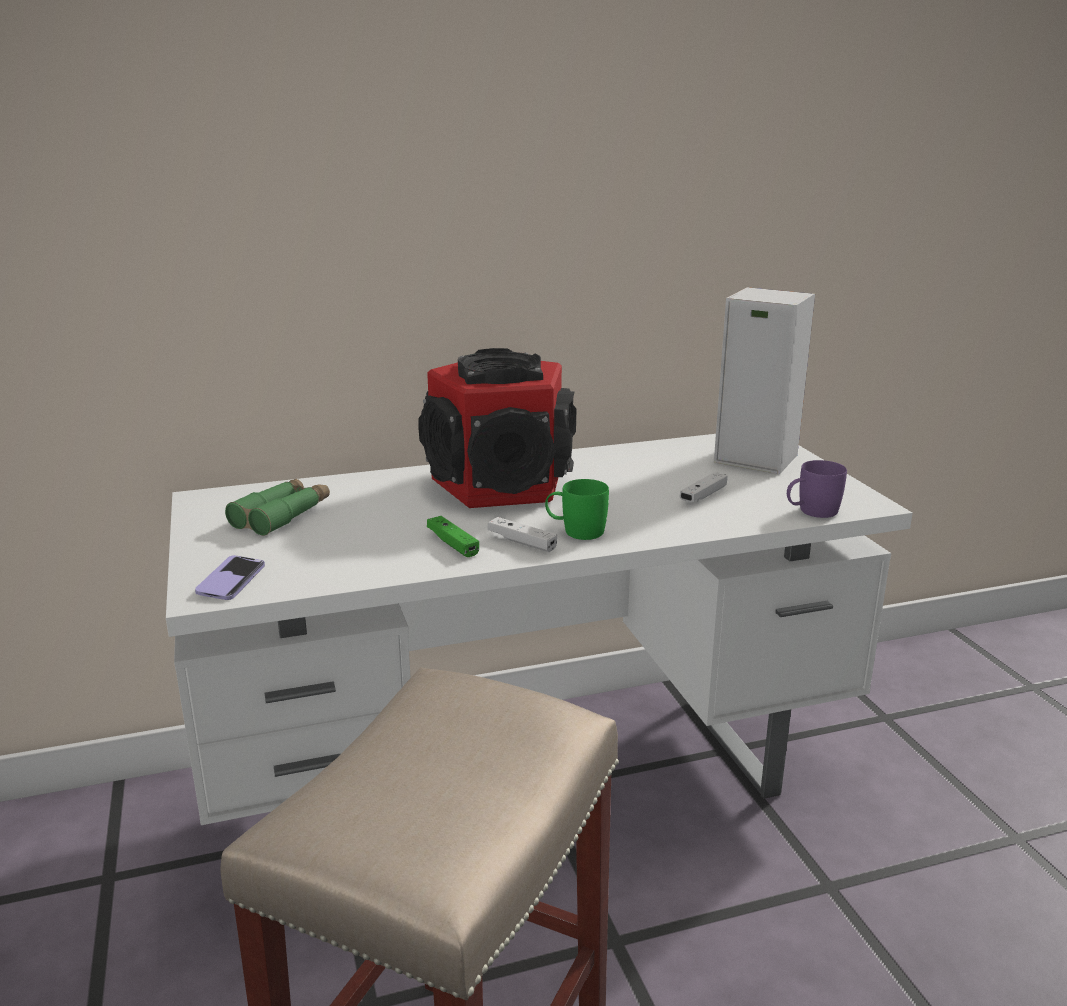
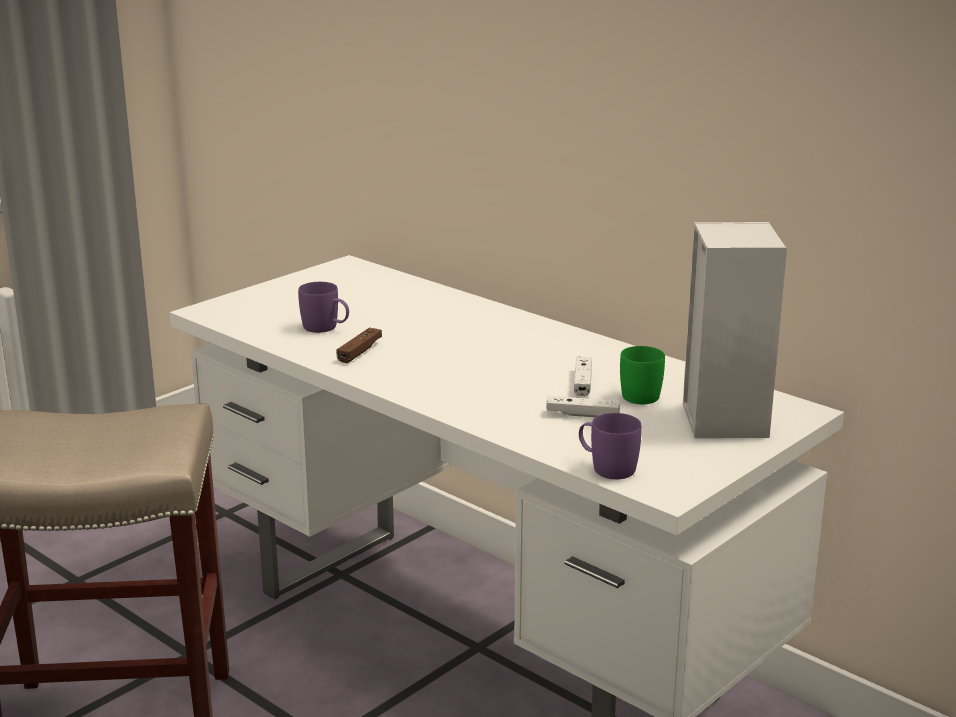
camera: 60 degrees right, 0 degrees up
(231, 580) = (232, 310): phone -> none
(282, 515) = (346, 292): green binoculars -> none
(365, 545) = (326, 328): none -> purple mug
(452, 544) = (359, 352): green game controller -> brown game controller
(501, 484) = (499, 338): speaker -> none
(522, 542) = (389, 371): white game controller -> white game controller (582, 383)
(575, 531) = (434, 384): green mug -> green mug (637, 393)

